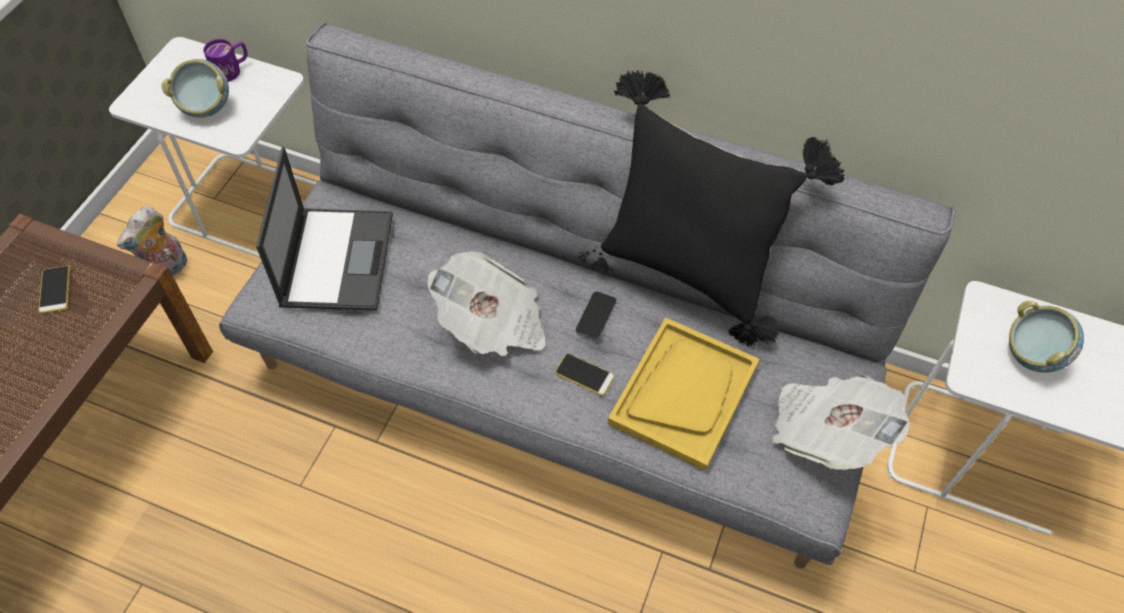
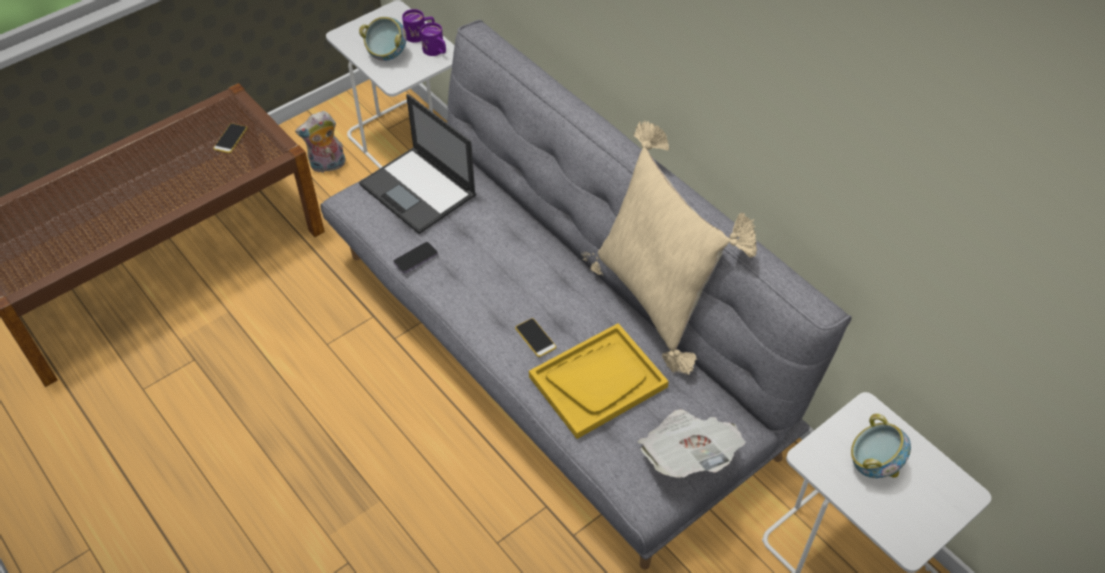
camera: 30 degrees right, 5 degrees down
(265, 83) = (436, 51): none -> purple mug
(337, 258) = (419, 190): laptop -> laptop turned 105 degrees clockwise
(492, 324) = (494, 277): newspaper -> none
(596, 316) = (571, 303): phone -> phone (415, 258)
(685, 280) = (657, 307): black pillow -> beige pillow

